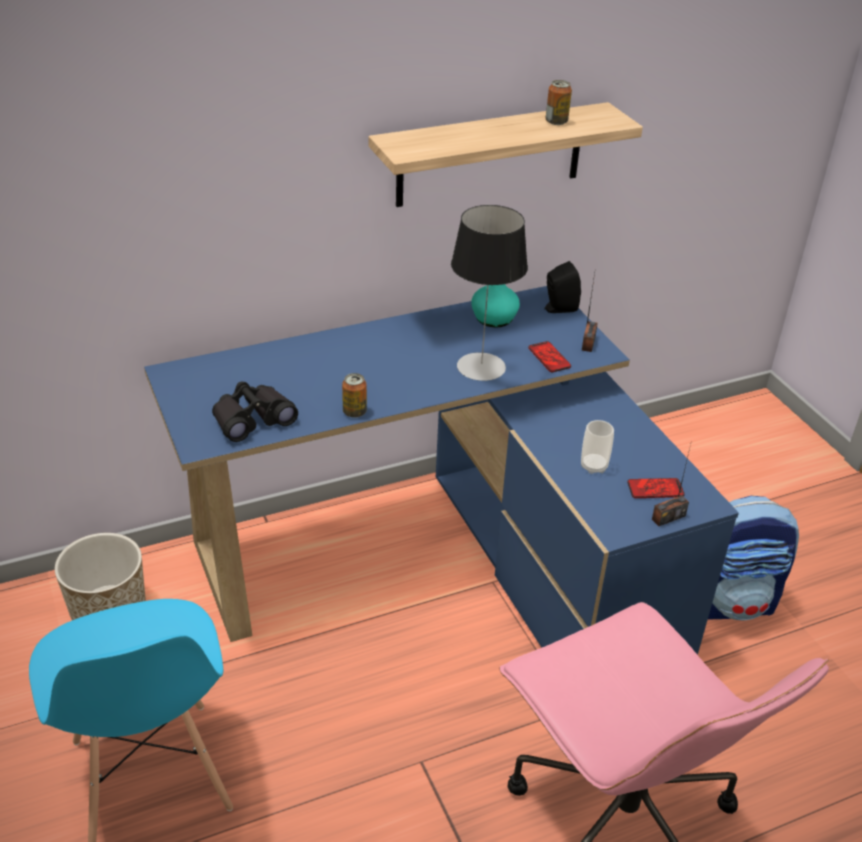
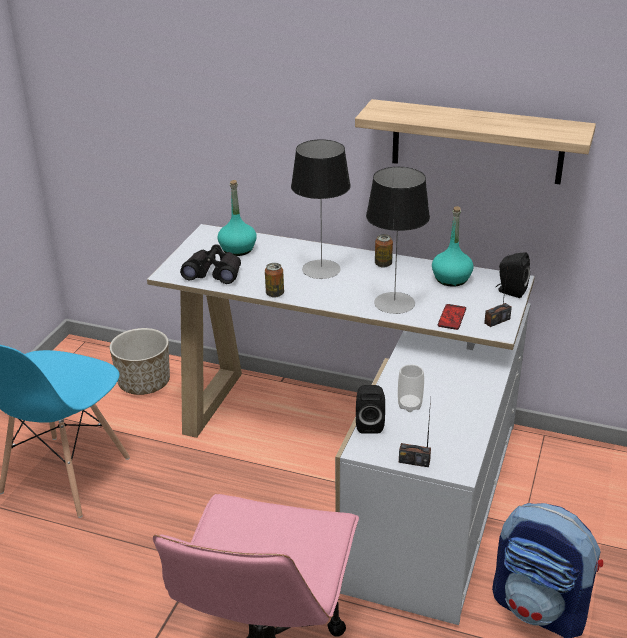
camera: 45 degrees right, 5 degrees down
(237, 379) = (237, 249): none -> turquoise bottle
(361, 362) = (321, 269): none -> table lamp
(444, 560) = (360, 461): blue desk -> white desk
(556, 122) = (522, 124): can -> can (383, 264)
(587, 504) = (369, 424): none -> black speaker
(655, 489) = (432, 440): phone -> none

